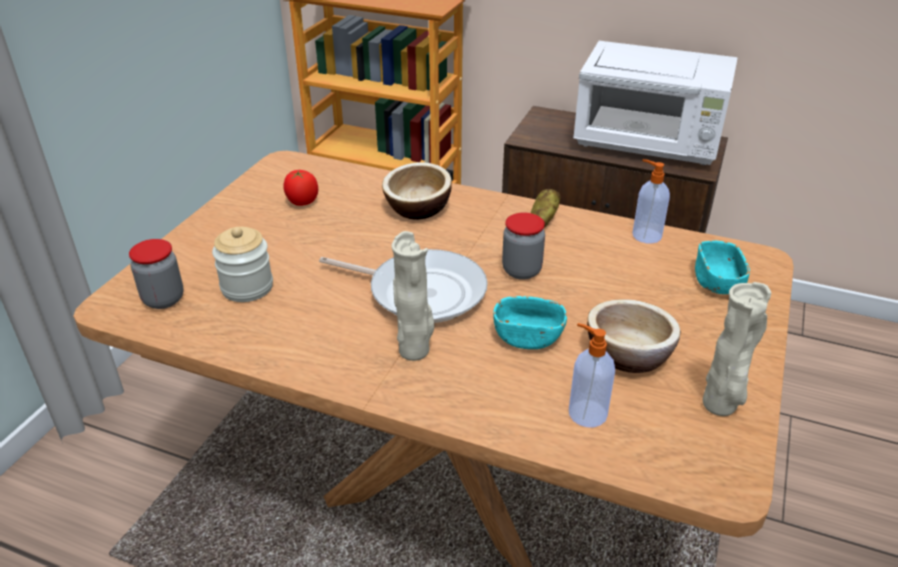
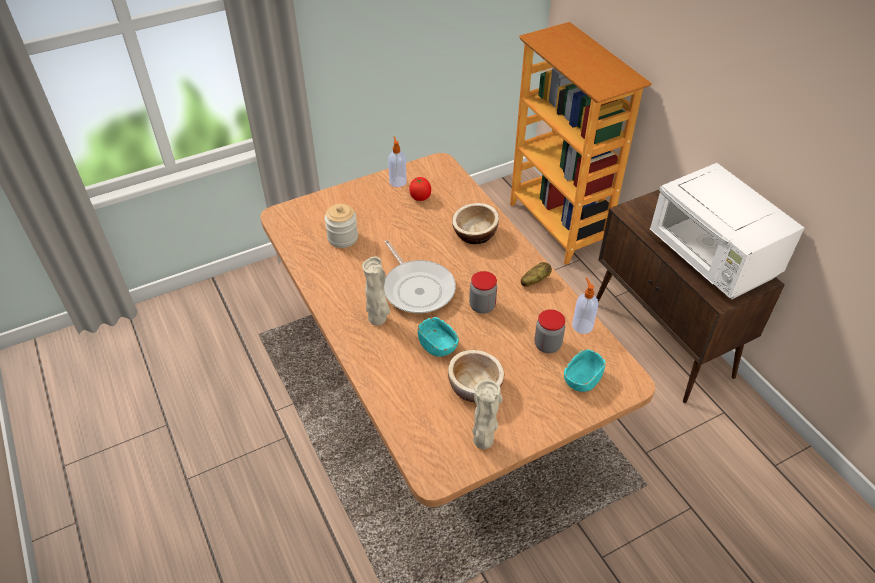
camera: 40 degrees right, 10 degrees up
(163, 299) = (302, 224): jar -> jar (547, 345)
(586, 413) = (416, 401): soap dispenser -> soap dispenser (397, 181)

